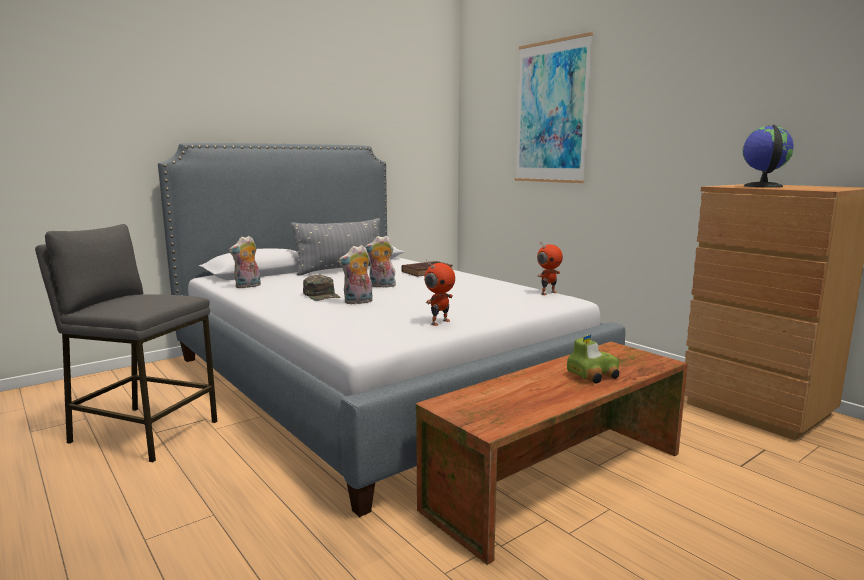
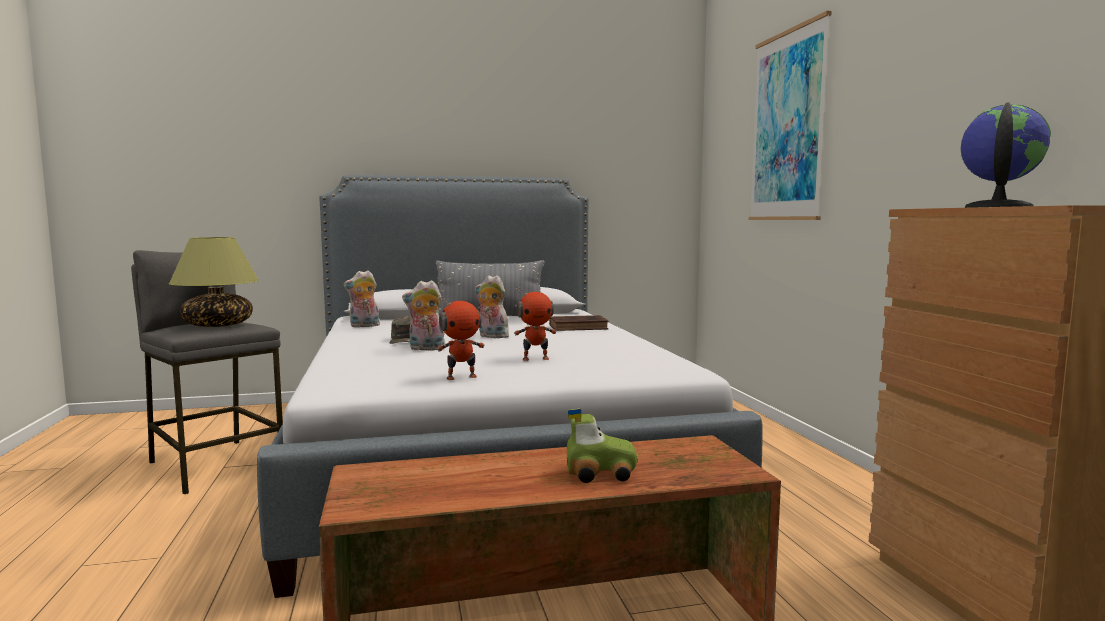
camera: 25 degrees right, 5 degrees down
(149, 300) = (217, 325): none -> table lamp
(548, 293) = (675, 361): toy robot -> toy robot (535, 359)

